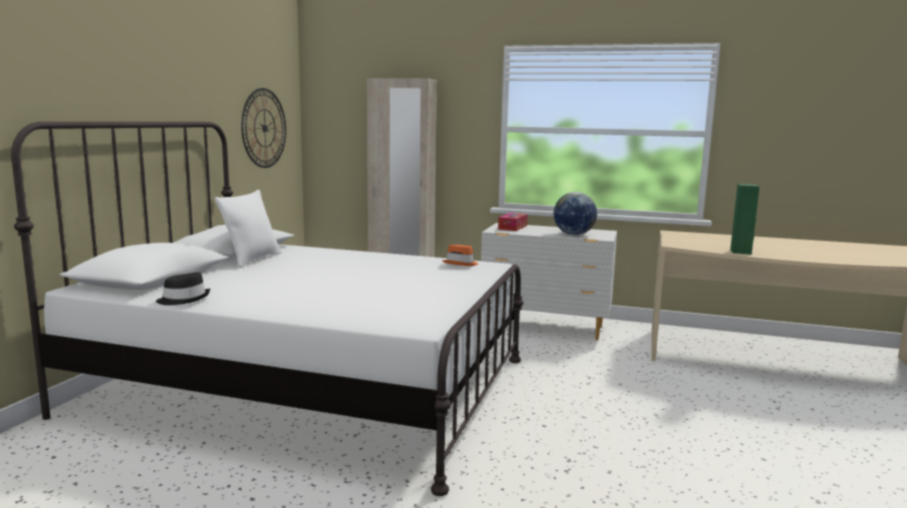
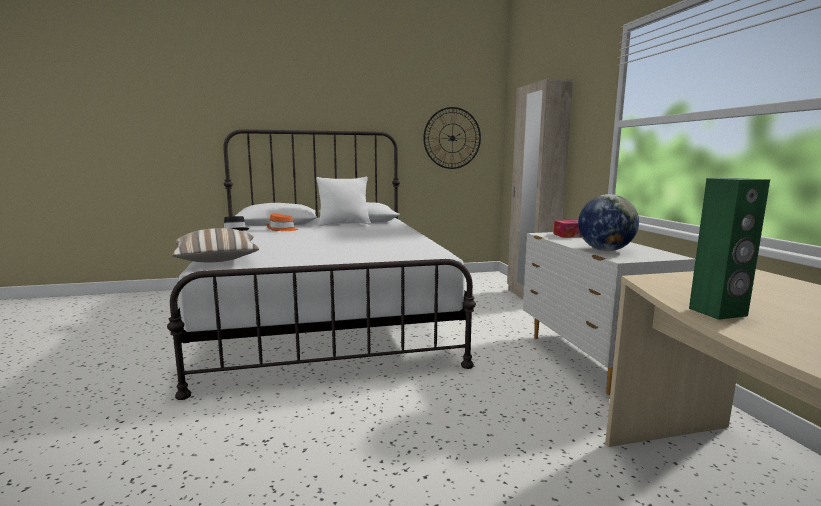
camera: 60 degrees right, 0 degrees up
(399, 320) = (217, 261): none -> pillow
(461, 264) = (419, 249): orange hat -> orange hat (282, 229)

